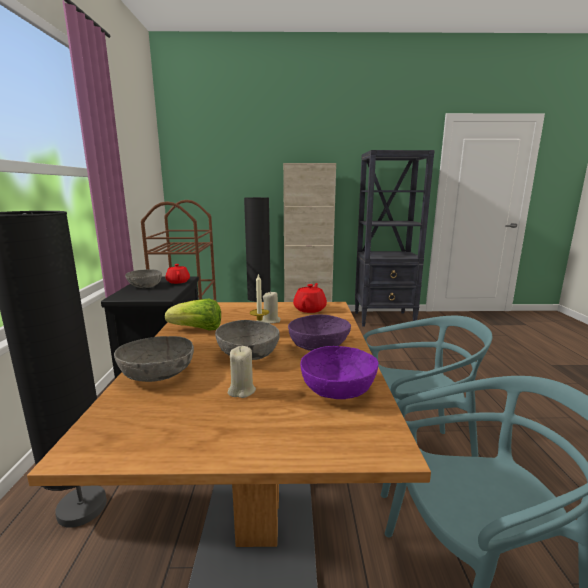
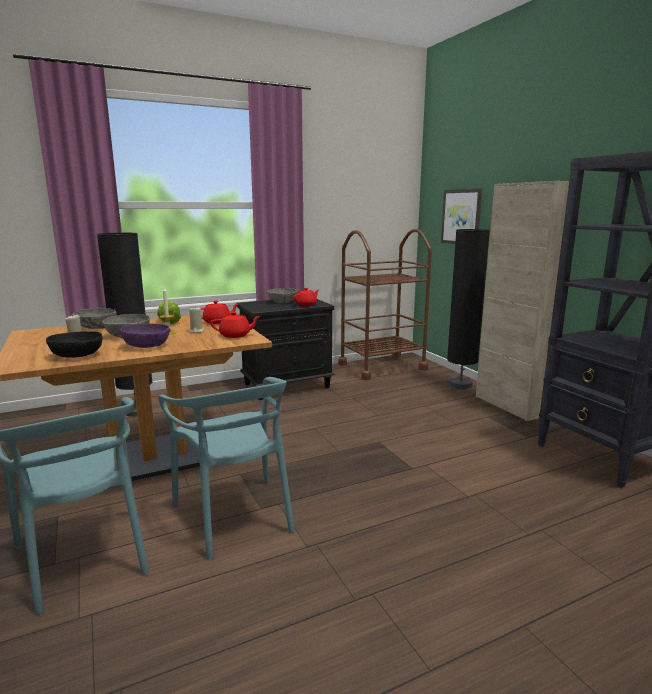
camera: 65 degrees right, 0 degrees up
(223, 188) = (461, 217): none -> picture
(237, 310) = (217, 322): none -> red teapot
(337, 389) = (77, 355): purple bowl -> black bowl

